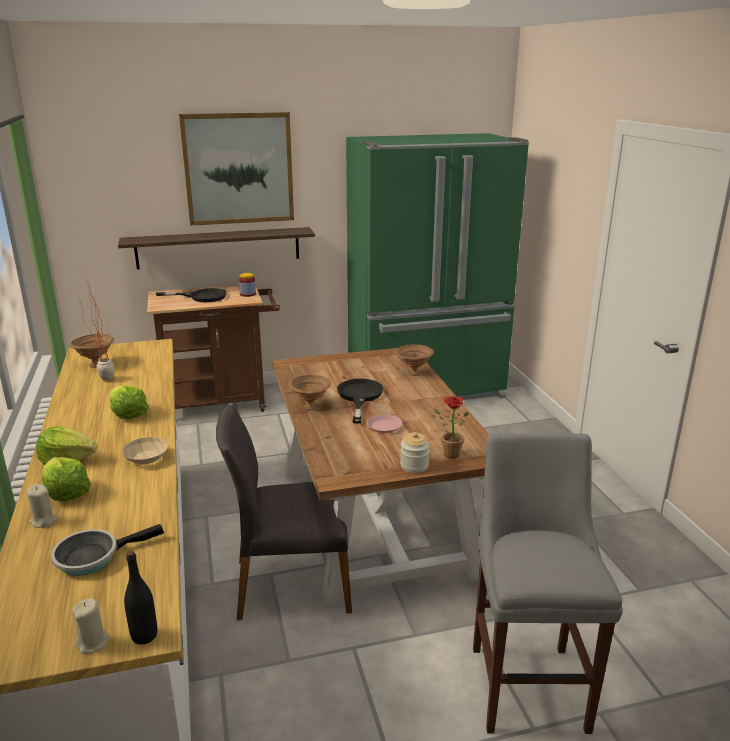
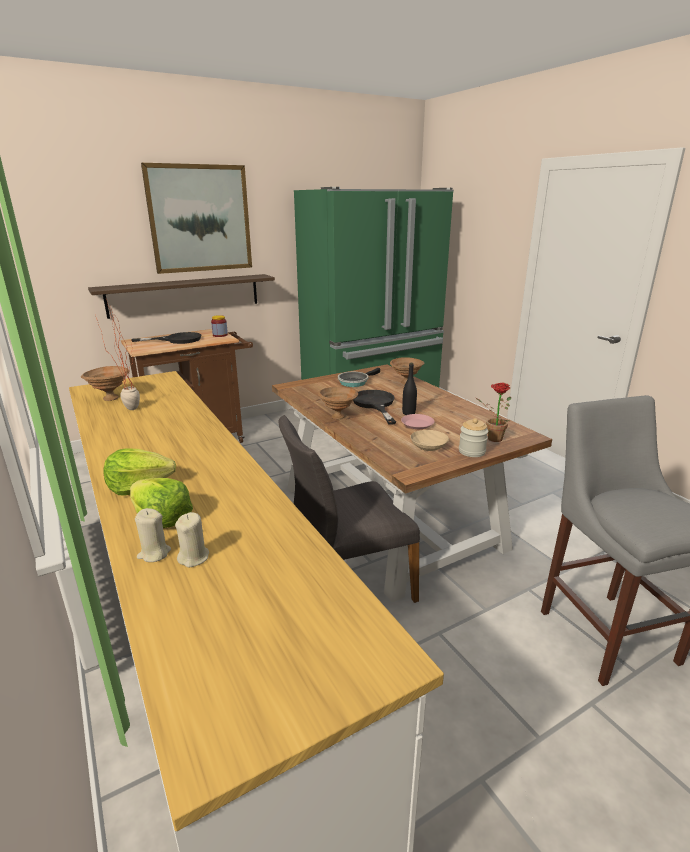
camera: 15 degrees left, 0 degrees up
(92, 557) = (246, 583): frying pan -> frying pan (355, 382)
(93, 642) = (327, 689): beige candle -> beige candle (194, 557)
(128, 414) = (178, 435): lettuce -> none
(144, 636) = (385, 665): black bottle -> black bottle (408, 413)
(147, 458) = (231, 472): beige bowl -> beige bowl (429, 446)

